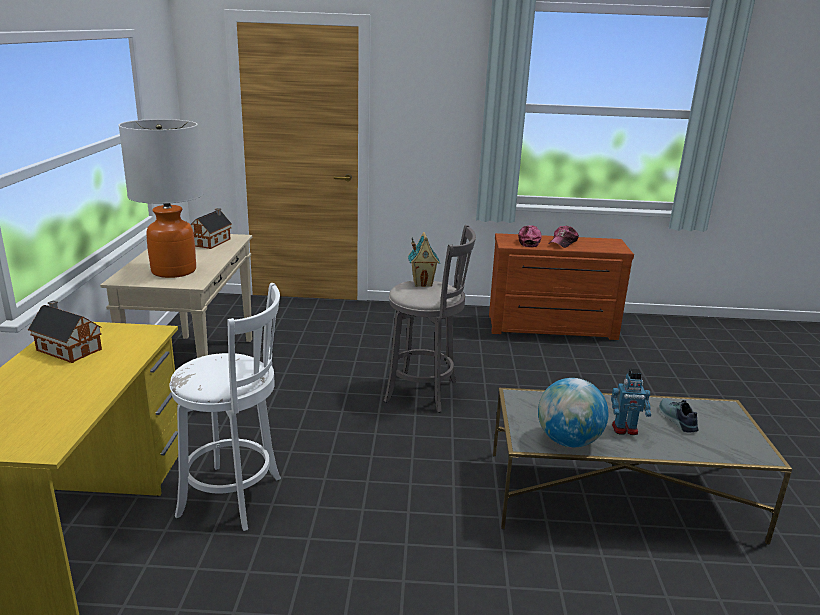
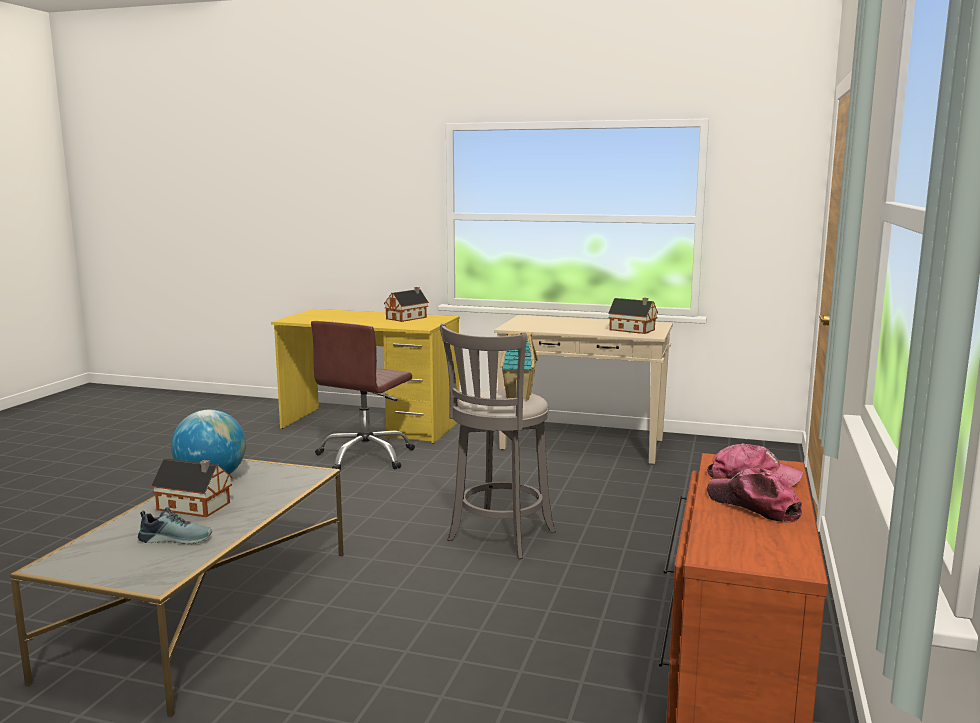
camera: 105 degrees right, 10 degrees down
(174, 271) = (543, 324): table lamp -> none
(235, 498) = (366, 457): white stool -> brown office chair
(625, 429) = (195, 507): toy robot -> toy house

